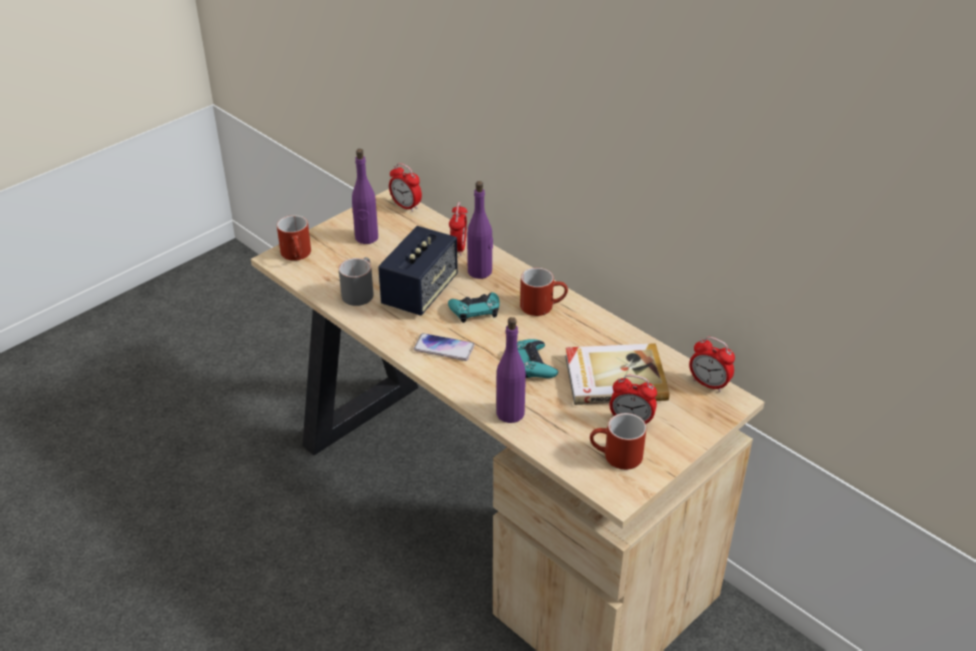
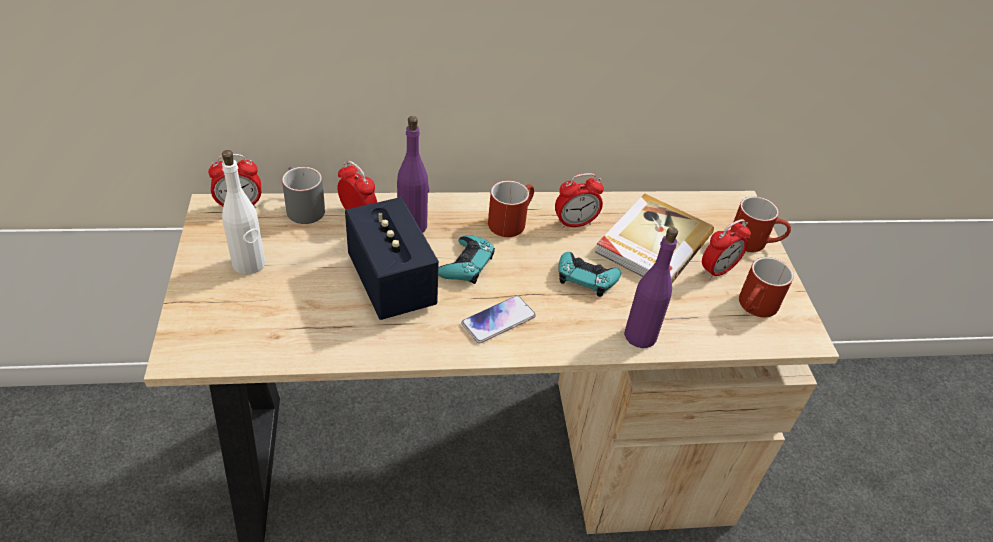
camera: 55 degrees left, 5 degrees up
(298, 255) = (199, 334): red mug -> red mug (755, 241)
(359, 292) = (332, 325): grey mug -> grey mug (301, 207)
(366, 238) = (249, 264): purple bottle -> white bottle
(708, 384) = (709, 202): alarm clock -> alarm clock (575, 223)

